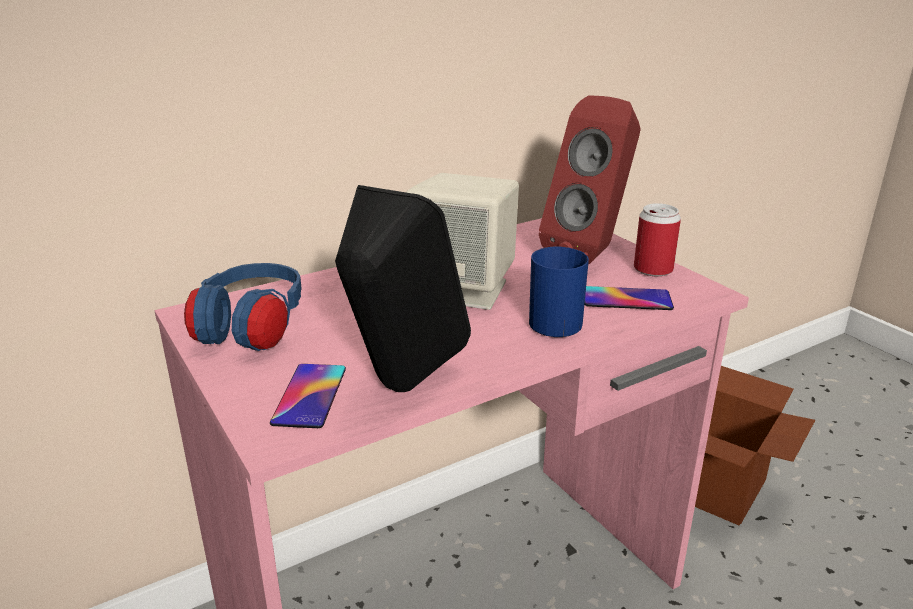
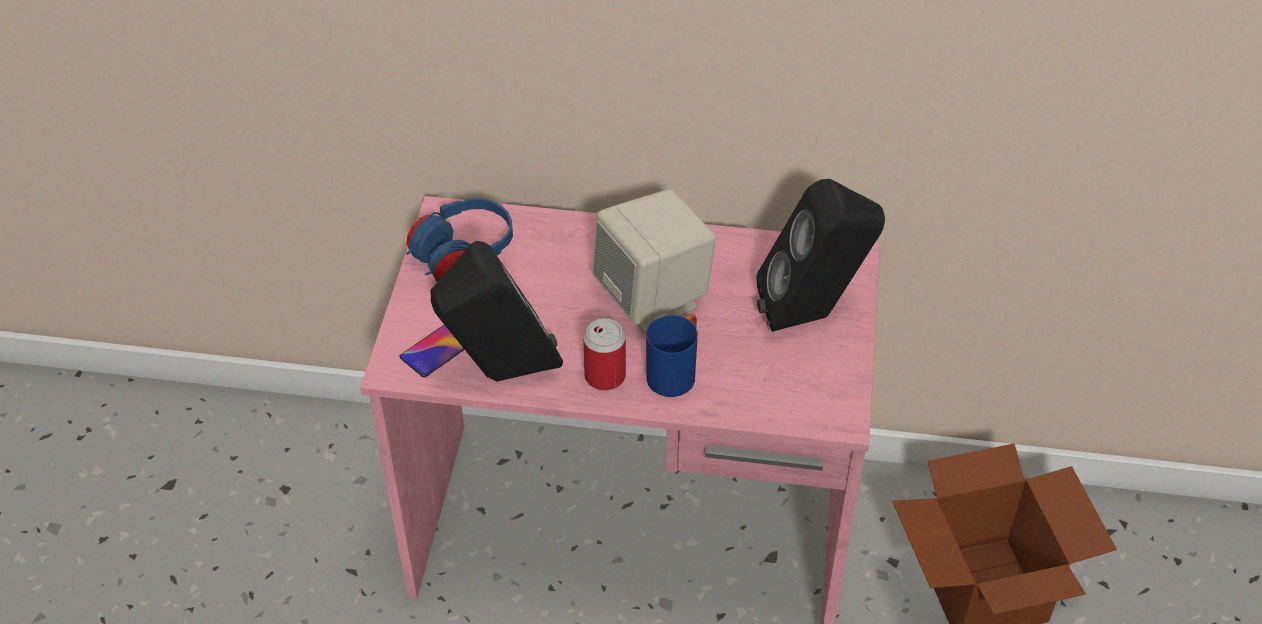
camera: 40 degrees right, 20 degrees up
(591, 254) = (813, 315): red speaker -> black speaker
(626, 299) = (763, 386): phone -> none
(653, 269) = (837, 365): can -> can (605, 376)

